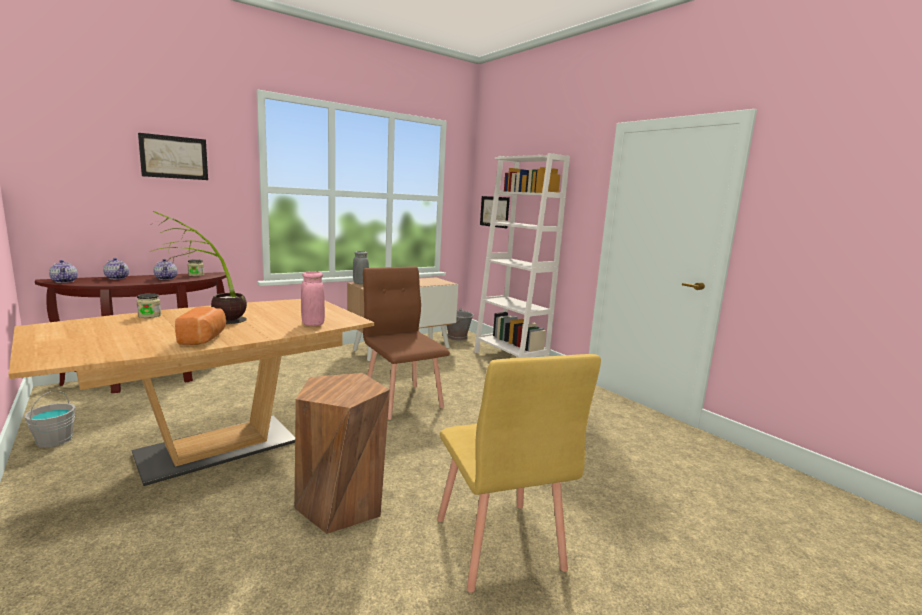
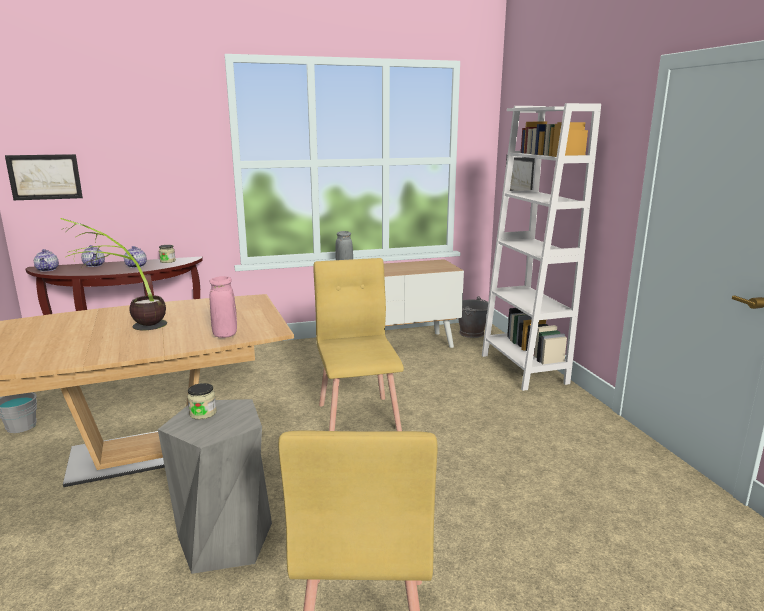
camera: 20 degrees right, 5 degrees up
(149, 315) = (84, 316): jar -> jar (203, 413)
(174, 157) = (143, 138): picture -> picture (45, 177)
(204, 338) = (105, 349): bread -> none
(341, 503) = (225, 539): brown stool -> grey stool
(403, 401) = (359, 416): brown chair -> yellow chair

